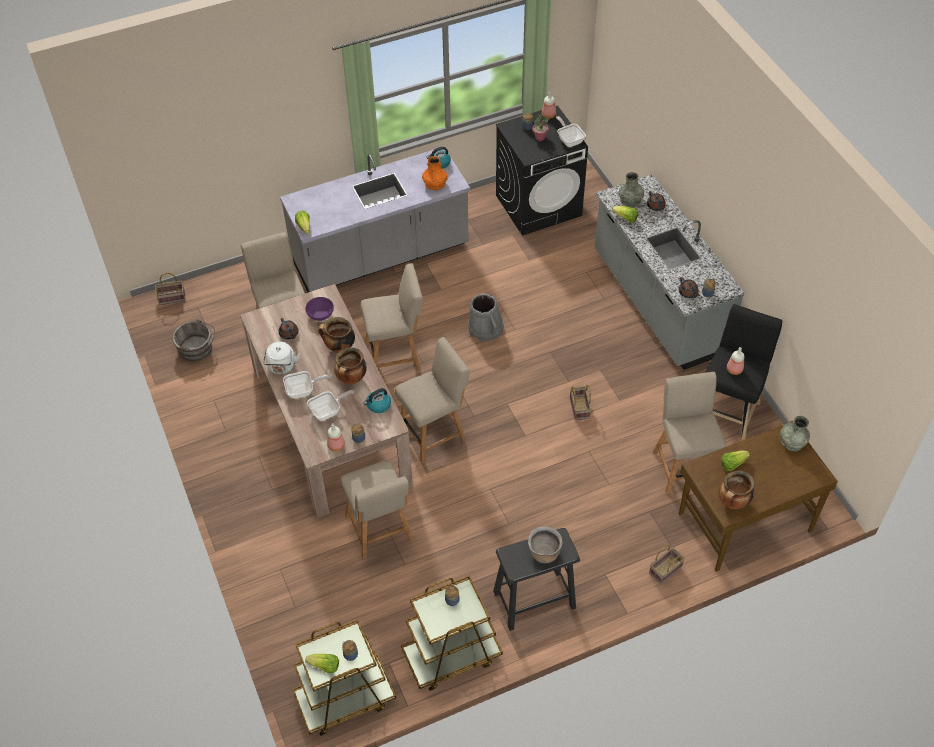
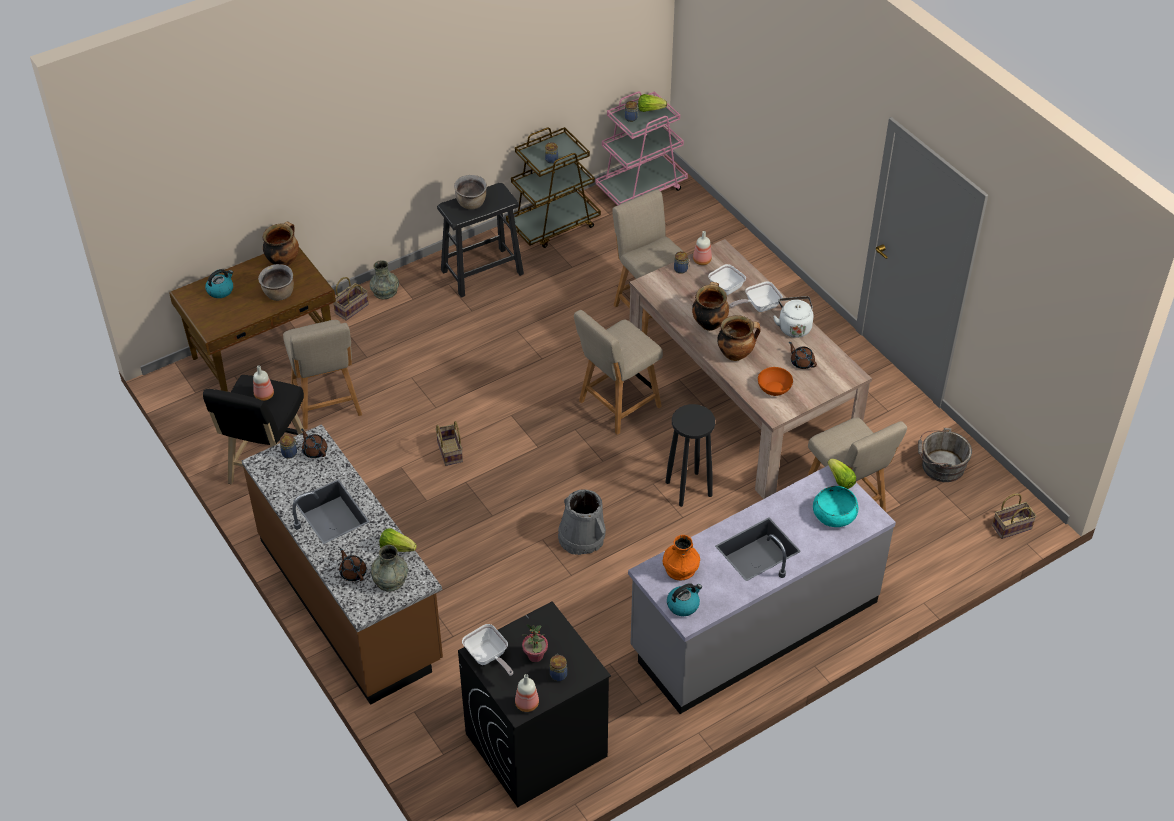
camera: 170 degrees right, 5 degrees down
(319, 205) = (834, 514): none -> turquoise bowl
(320, 314) = (774, 389): purple bowl -> orange bowl
(345, 699) = (641, 188): brown cart -> pink cart
(378, 405) = (670, 301): kettle -> kettle (220, 290)
(396, 355) = (688, 488): beige chair -> black stool
(657, 303) = (351, 600): grey counter -> brown counter
(732, 464) = (279, 294): lettuce -> brown cooking pot
(792, 441) = (210, 322): grey vase -> grey vase (385, 292)

